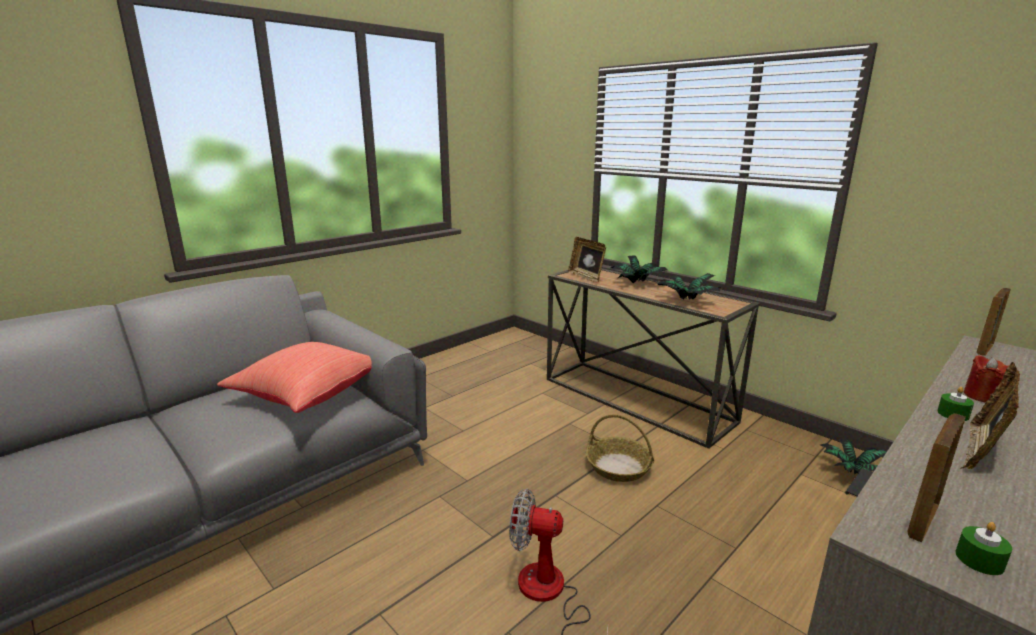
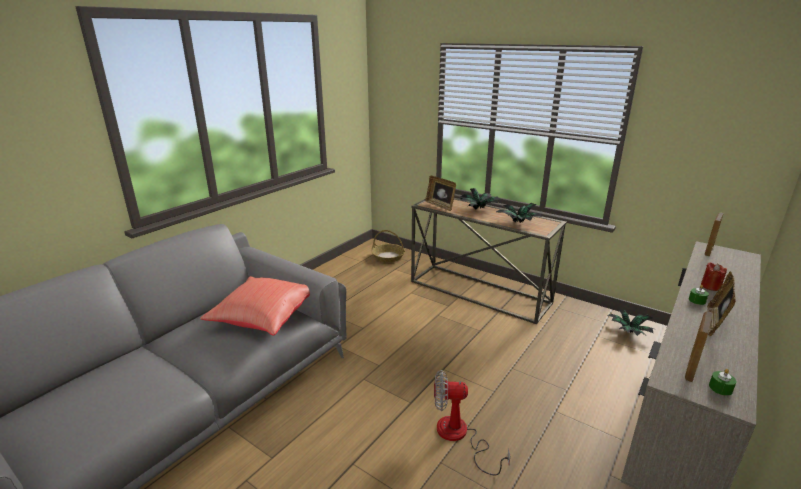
camera: 10 degrees left, 5 degrees up
(618, 466) = (480, 344): basket -> basket (388, 257)

